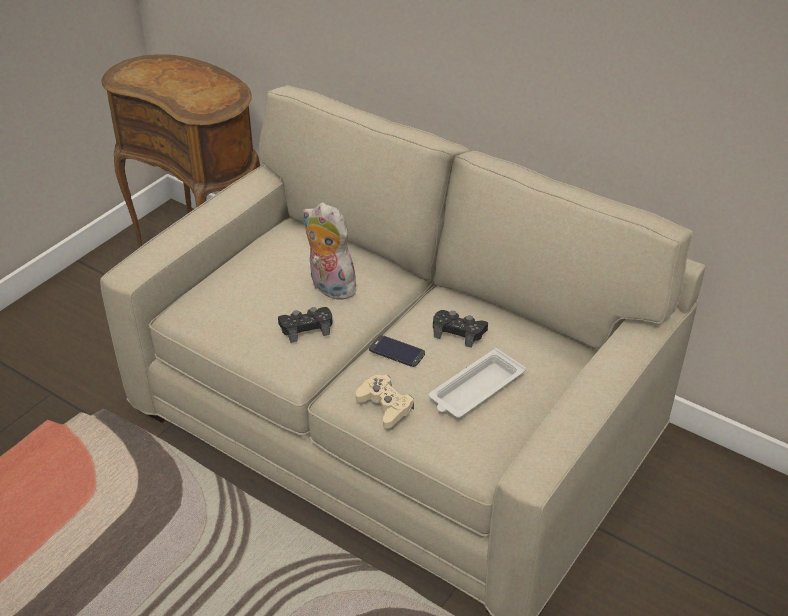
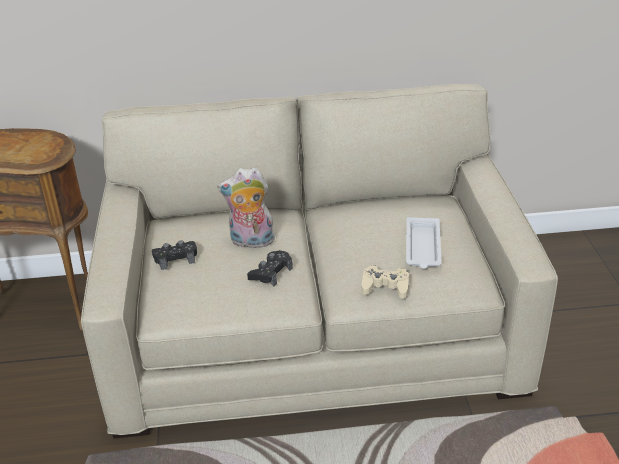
camera: 40 degrees left, 5 degrees down
(396, 351) = (348, 253): phone -> none
(458, 332) = (368, 223): black game controller -> black game controller (175, 258)

